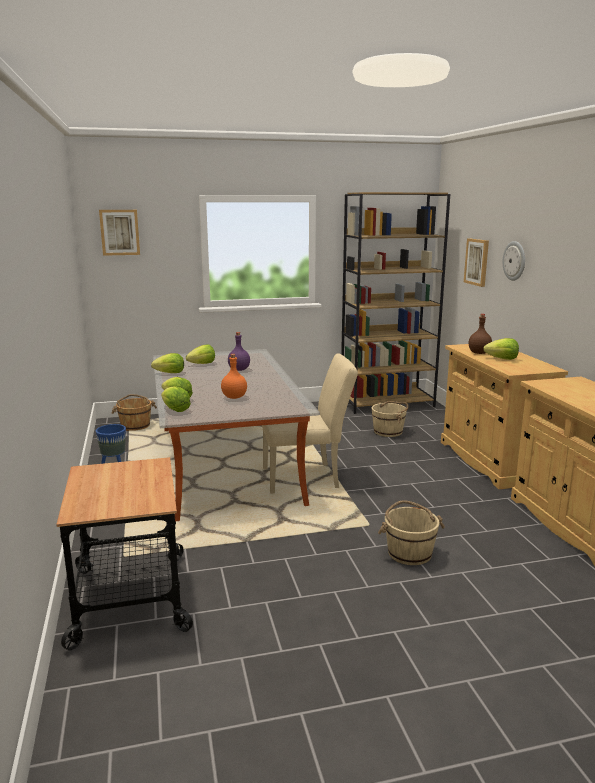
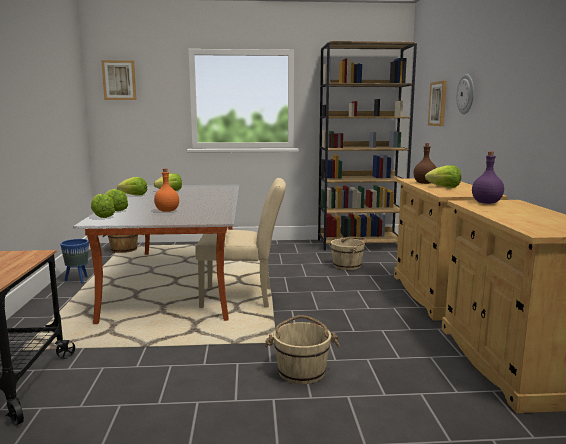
camera: 10 degrees right, 5 degrees down
(239, 369) = (197, 195): purple bottle -> purple bottle (486, 203)

